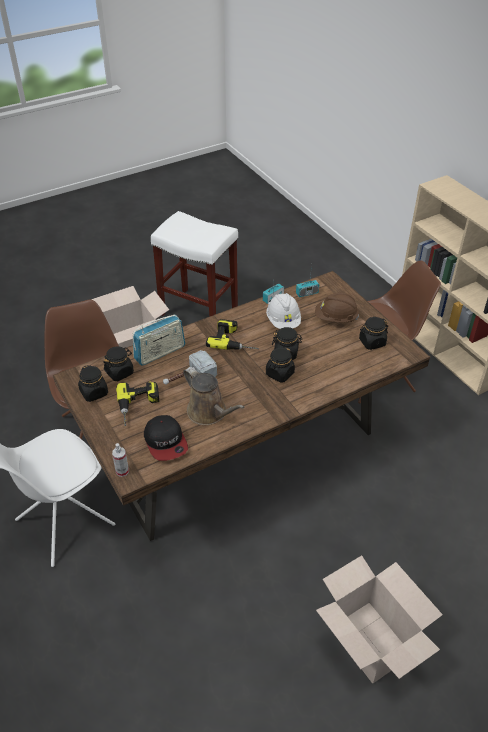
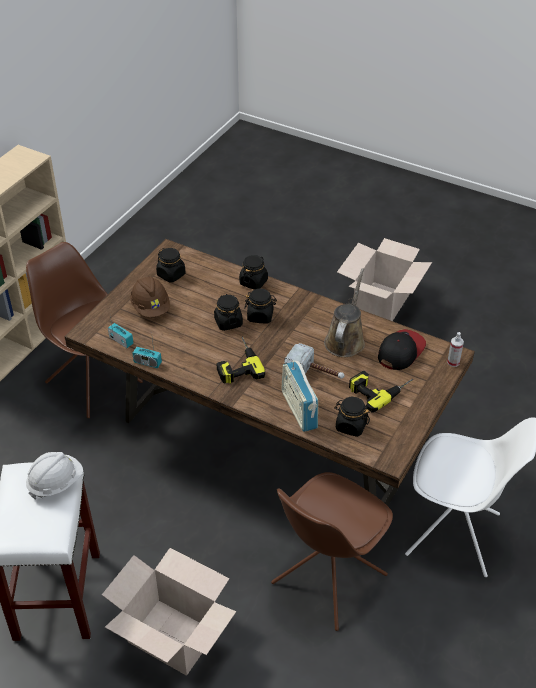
camera: 120 degrees left, 0 degrees up
(94, 392) = (392, 430): black jar -> black jar (253, 282)
(160, 353) = (299, 410): radio -> radio turned 135 degrees counterclockwise
(283, 321) = (181, 341): white hard hat -> white hard hat (56, 483)

